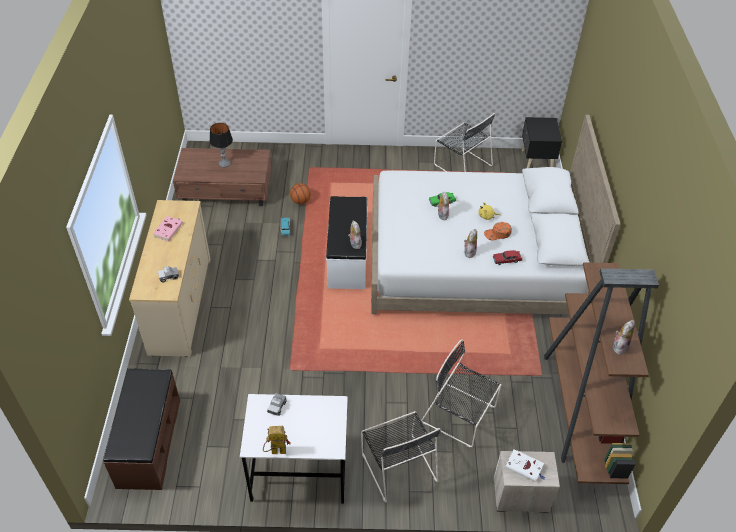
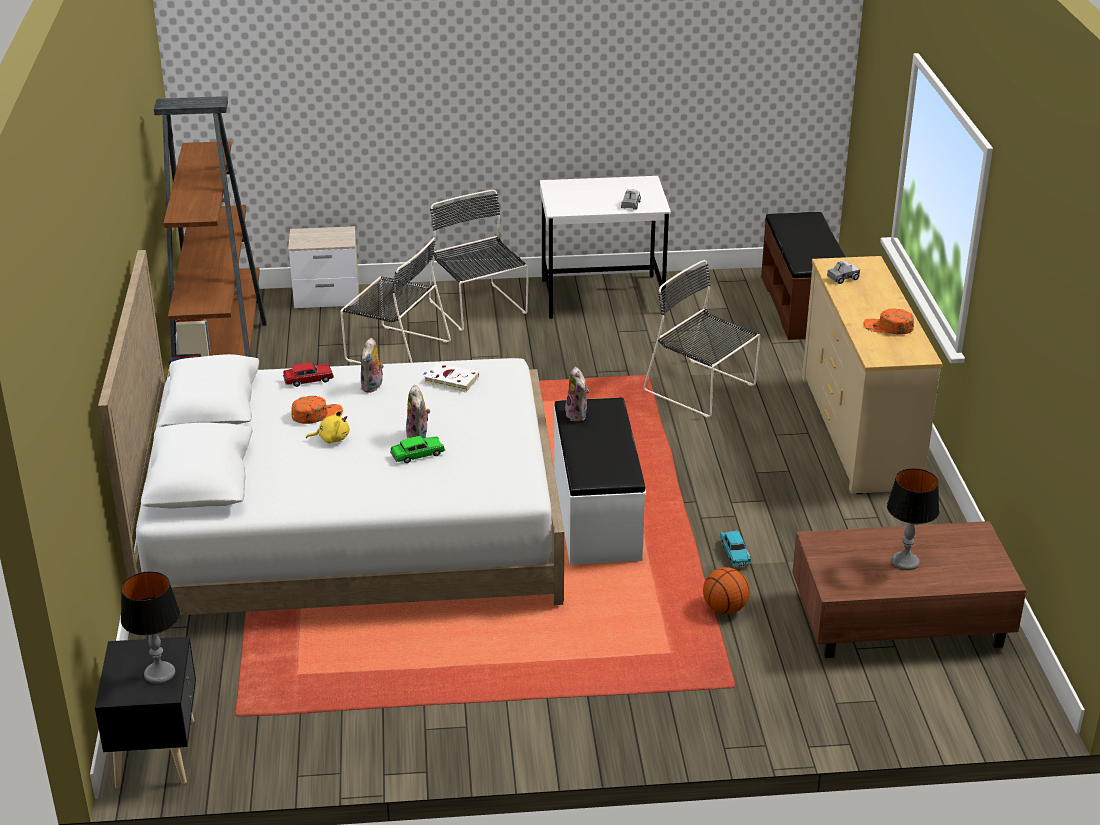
camera: 175 degrees right, 15 degrees down
(168, 229) = (888, 327): pink book -> orange cap
(275, 451) = (619, 179): toy robot -> none
(461, 164) = (355, 729): black chair -> black chair (702, 389)
(525, 467) = (327, 237): white book -> white book (449, 380)
(536, 127) = (159, 674): none -> table lamp
(619, 346) = (206, 158): plush toy -> none

